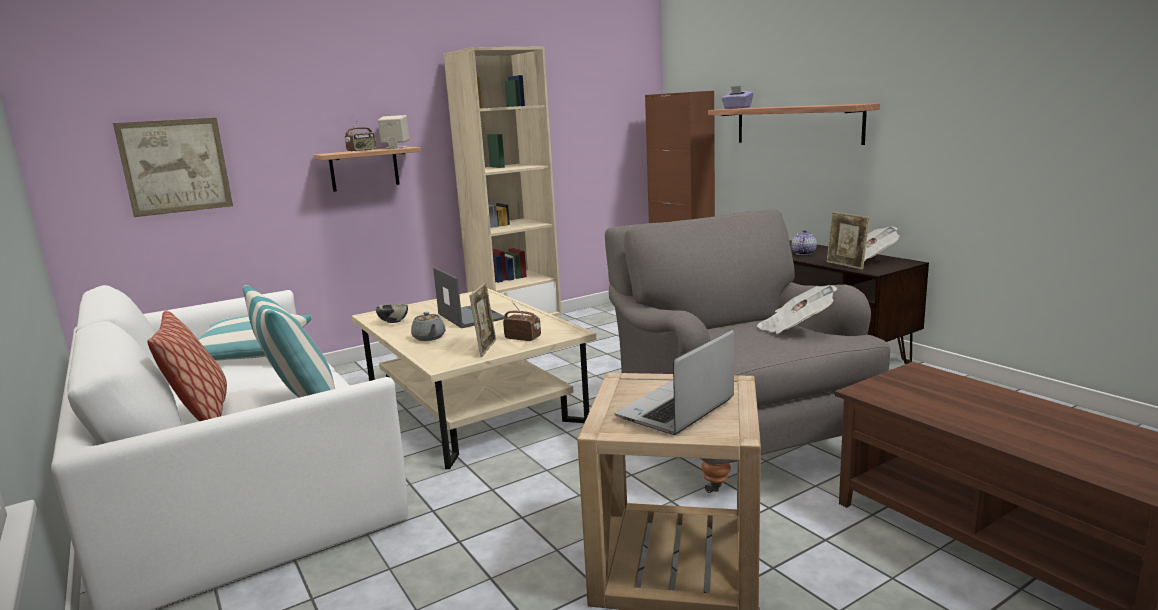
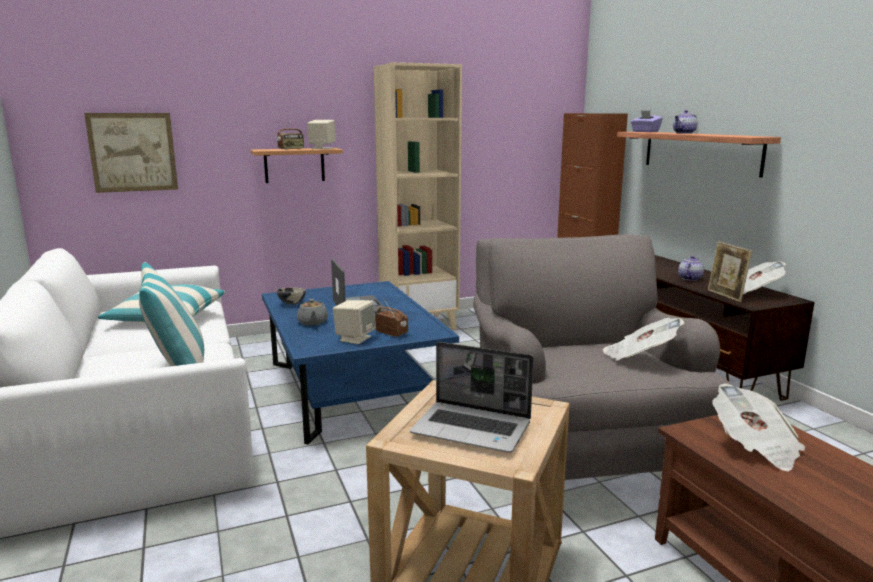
camera: 10 degrees right, 0 degrees up
(202, 416) = (96, 371): pillow -> none
(473, 407) = (352, 388): beige coffee table -> blue coffee table
(486, 348) = (355, 338): picture frame -> beige speaker
(676, 410) = (473, 429): laptop -> laptop turned 120 degrees counterclockwise
(780, 106) = (684, 133): none -> teapot
(930, 396) = (755, 447): none -> newspaper

